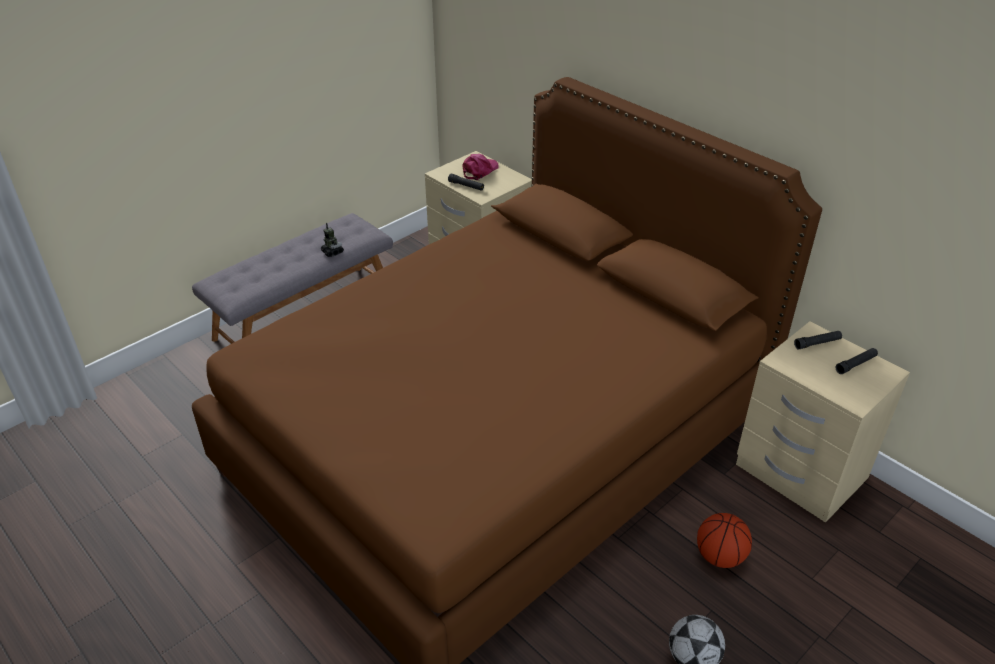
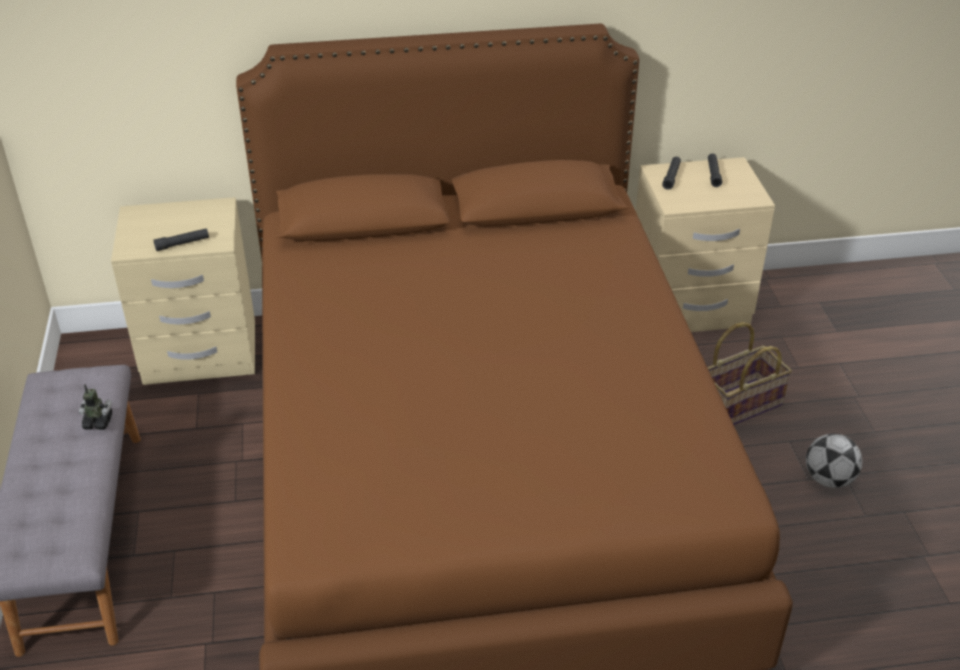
camera: 55 degrees left, 0 degrees up
(479, 171) = (166, 222): pink cap -> none
(719, 556) = (739, 404): basketball -> basket

